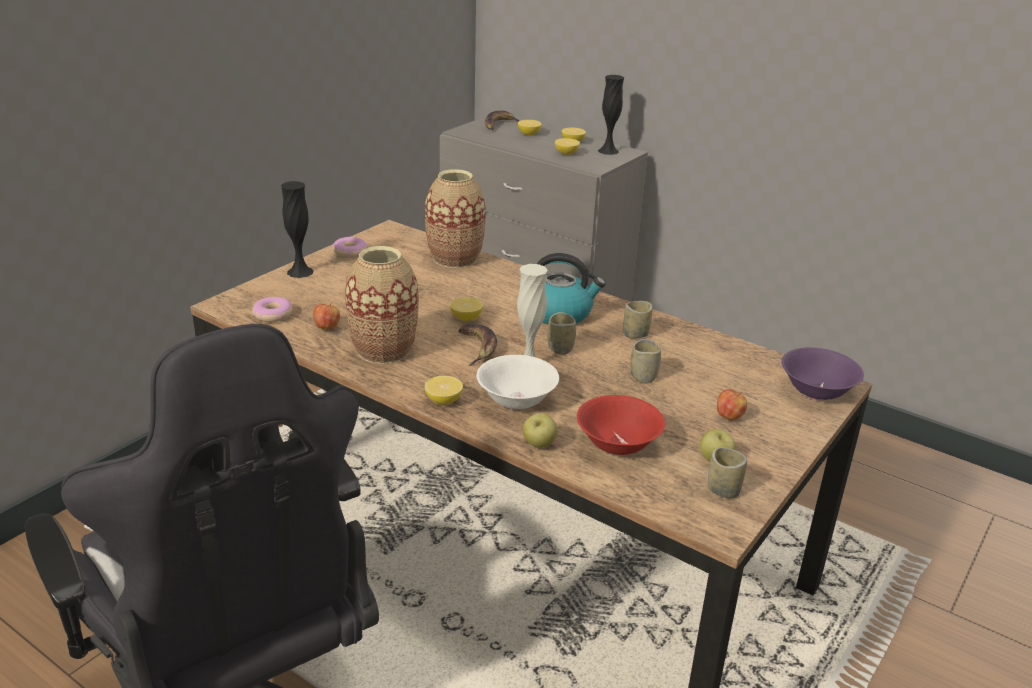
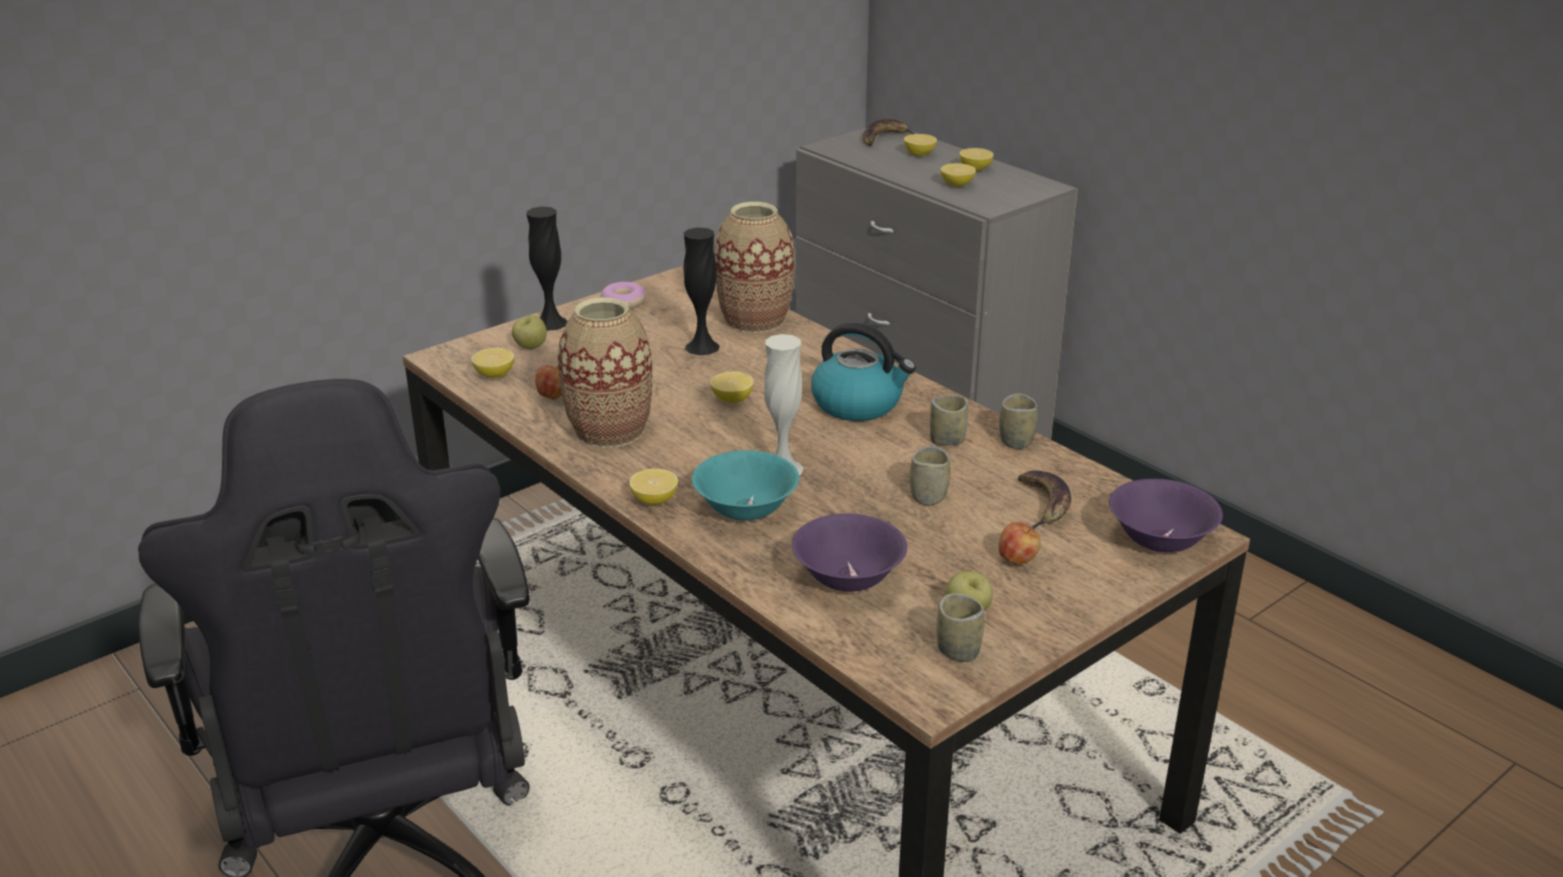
camera: 15 degrees right, 0 degrees up
(273, 315) = (494, 375): donut -> lemon
(478, 347) = (729, 438): banana -> banana (1043, 505)
(516, 401) = (745, 511): white bowl -> turquoise bowl
(539, 444) = (747, 567): apple -> apple (530, 347)
(560, 348) = (836, 450): cup -> cup (1016, 441)
(608, 151) = (1019, 184): black vase -> black vase (702, 347)
(617, 445) = (848, 580): red bowl -> purple bowl

